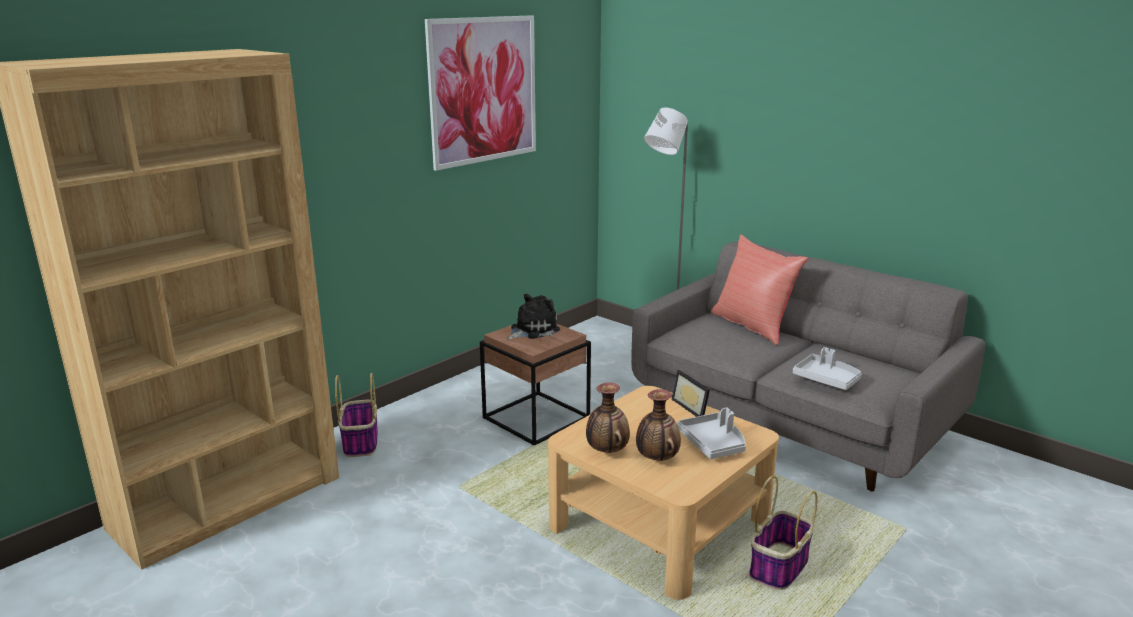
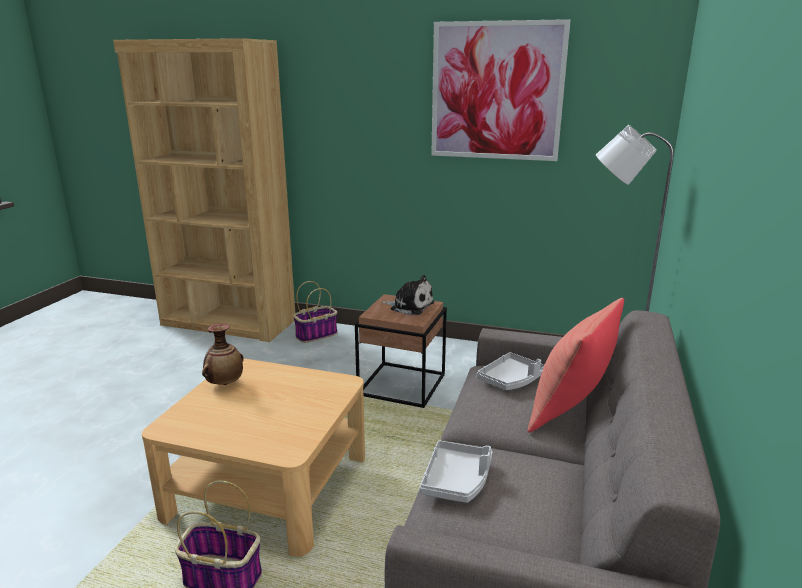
camera: 65 degrees right, 0 degrees up
(656, 458) = (219, 407): vase -> none
(693, 407) = (329, 408): picture frame -> none
(713, 444) = (258, 430): grey tray -> grey tray (511, 380)

